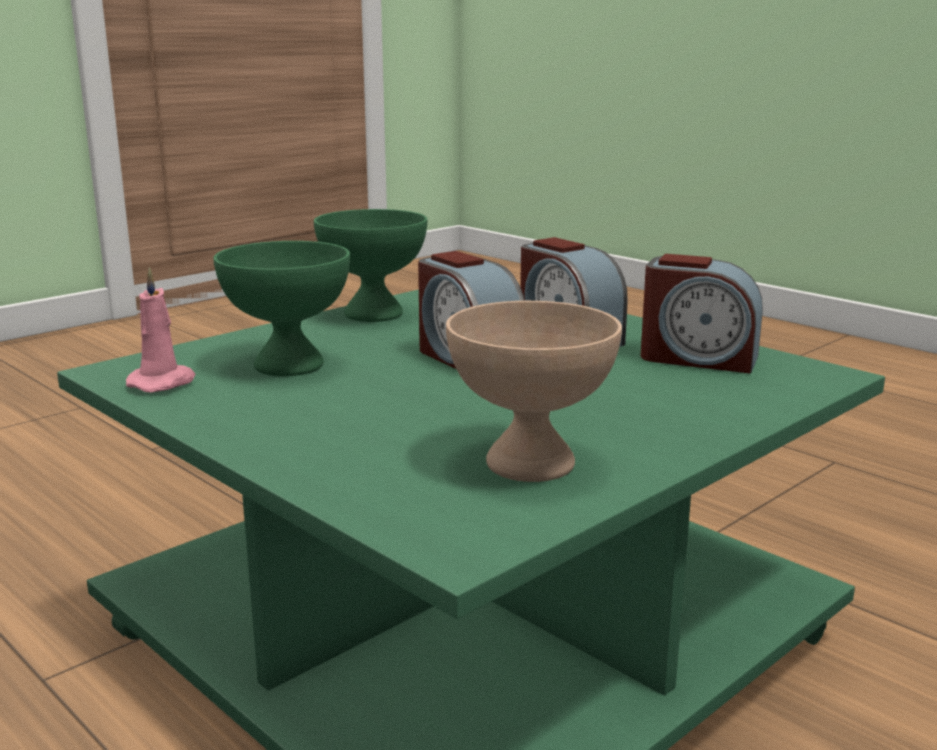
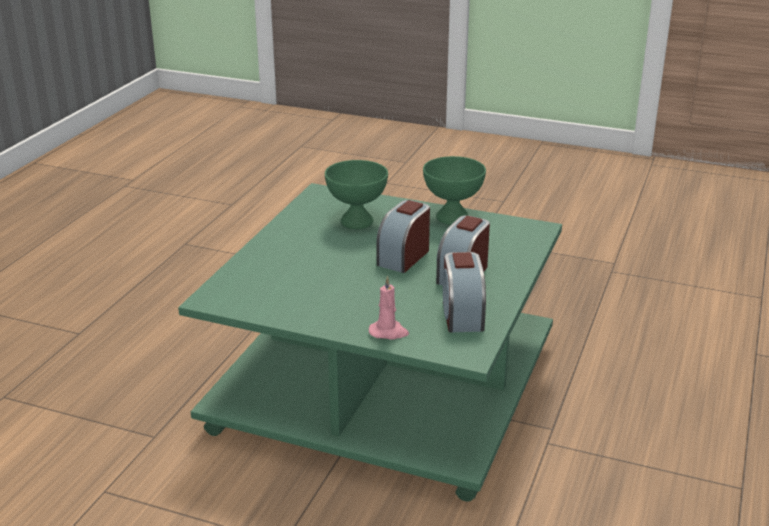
camera: 65 degrees right, 10 degrees up
(164, 383) = (314, 205): pink candle -> pink candle (389, 332)
(533, 463) = (287, 298): beige bowl -> none

